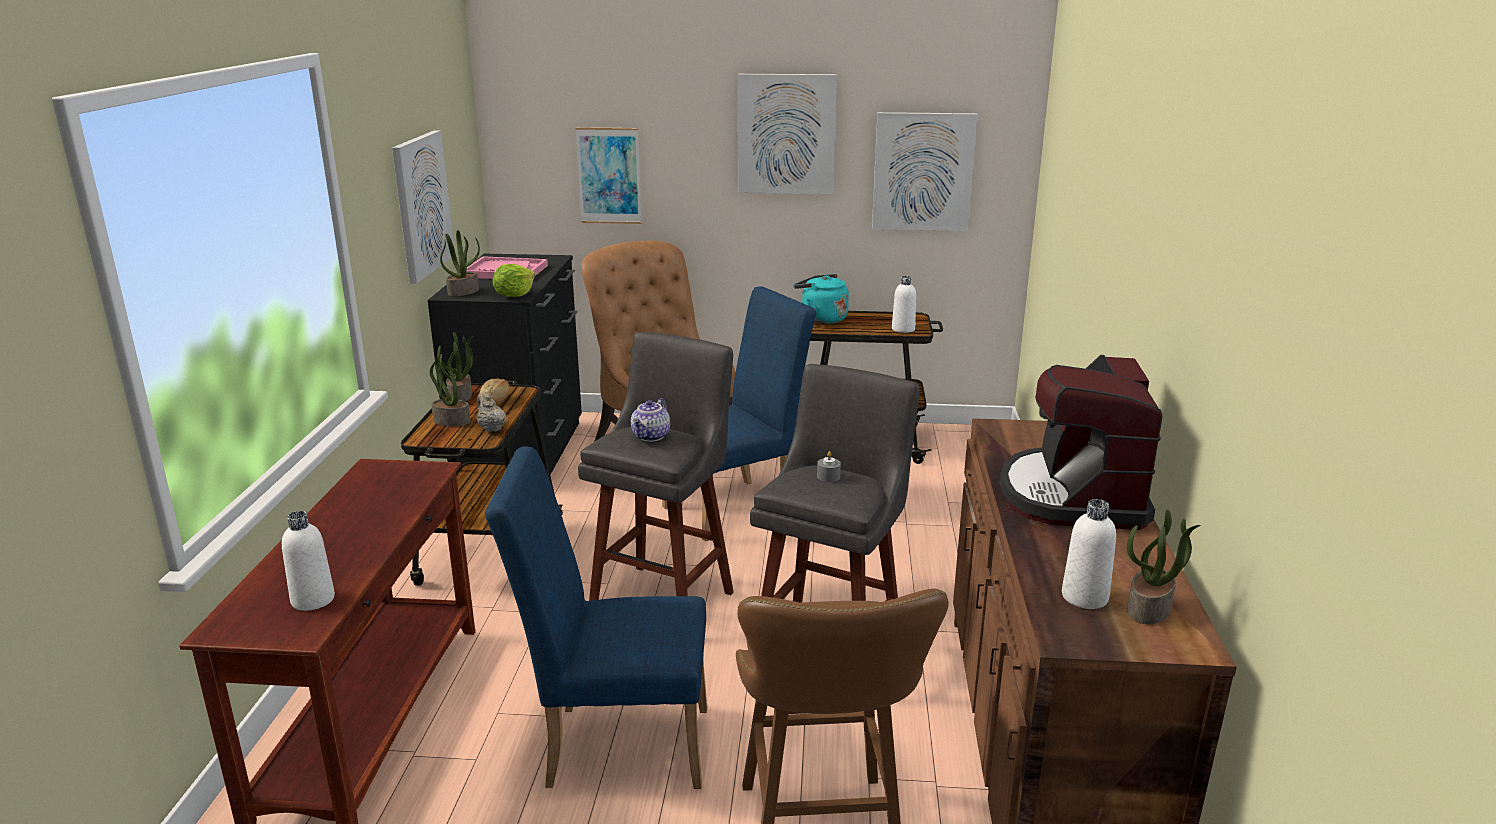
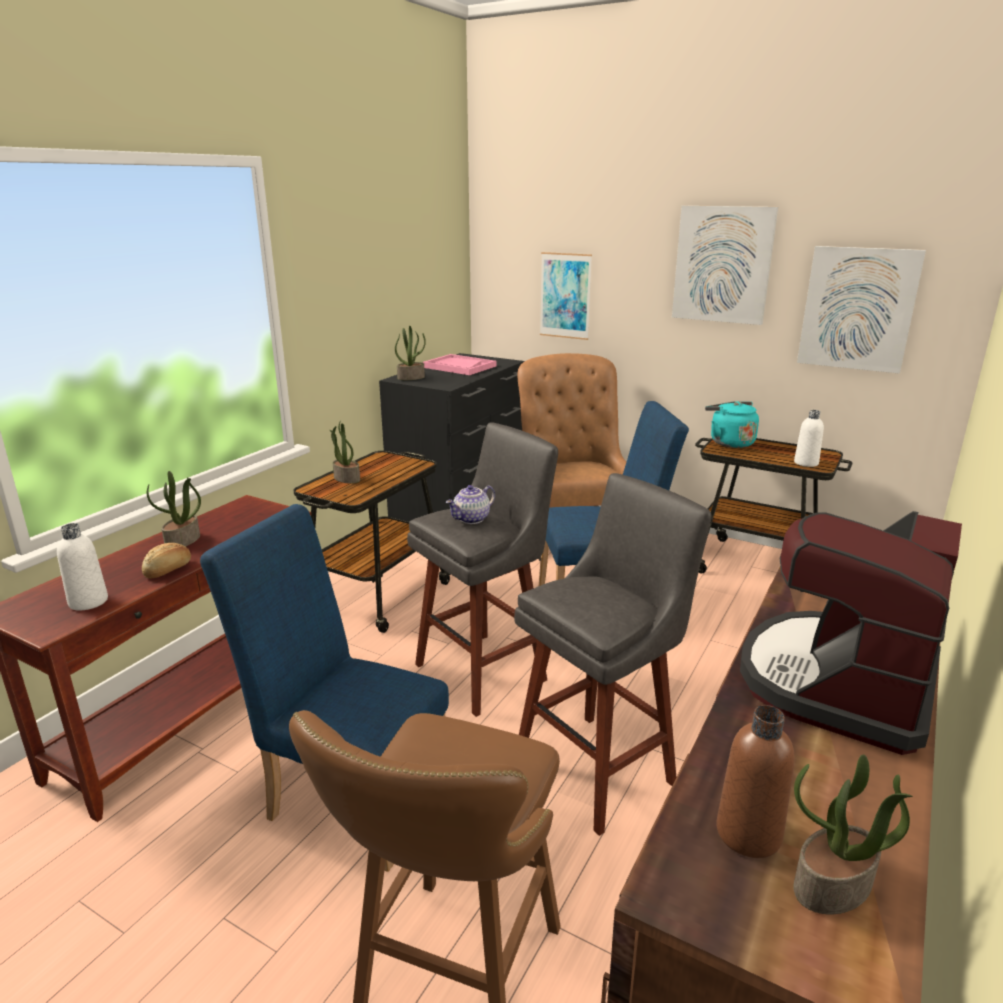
camera: 25 degrees right, 0 degrees up
(421, 205) = (385, 302): picture -> none
(460, 396) = (372, 460): potted plant -> potted plant (183, 541)
(491, 428) = (368, 489): beige teapot -> none
(496, 401) = (394, 468): bread -> bread (169, 570)
(514, 295) = (445, 384): lettuce -> none
(828, 476) = (599, 591): grey candle -> none
(1084, 597) = (748, 833): white bottle -> brown bottle

